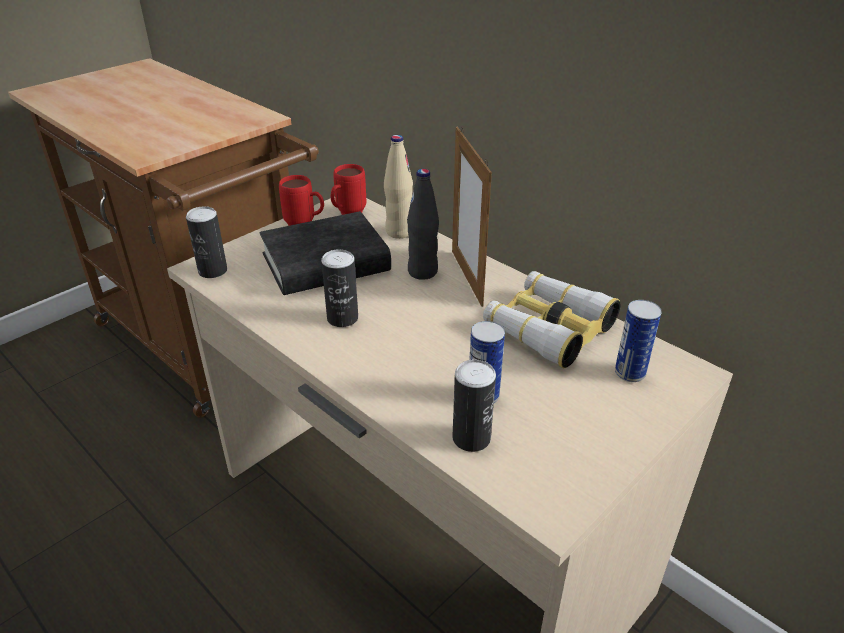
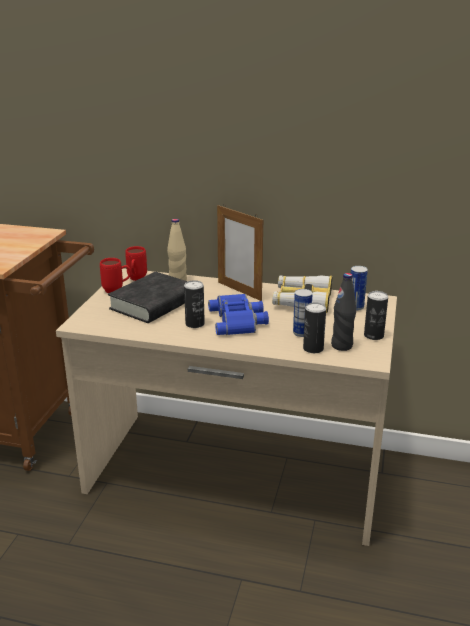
camera: 30 degrees left, 10 degrees down
(213, 271) = (88, 324): can -> can (373, 335)
(411, 334) = (239, 320): none -> blue binoculars
(423, 272) = (213, 294): black bottle -> black bottle (342, 346)

